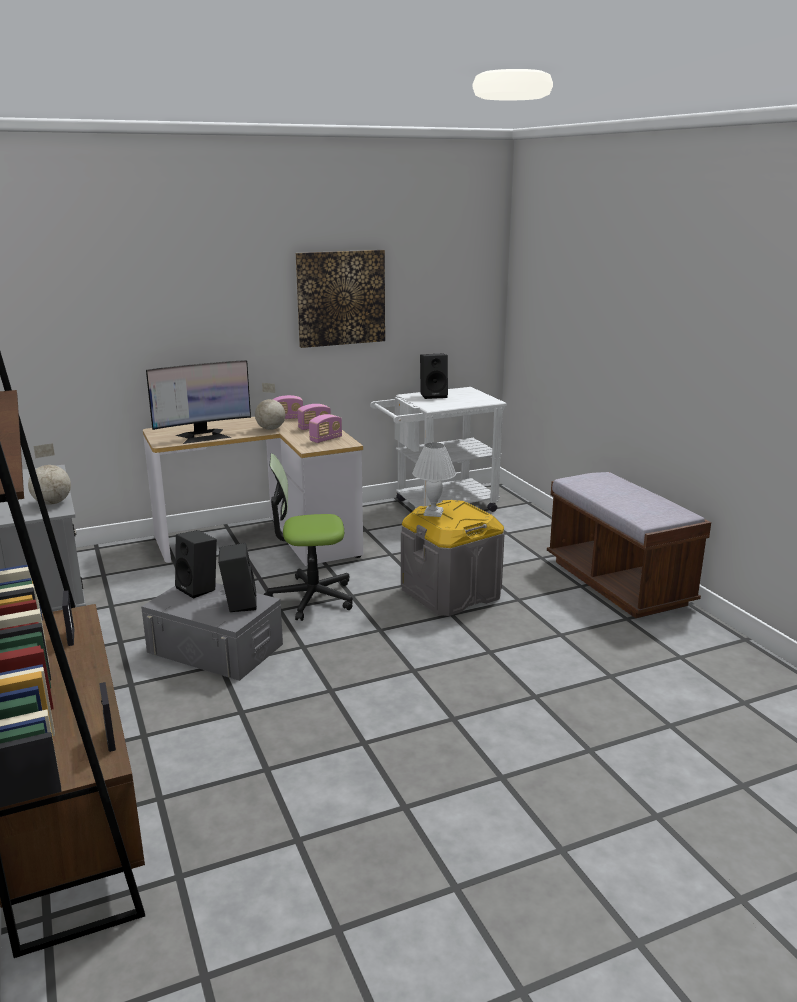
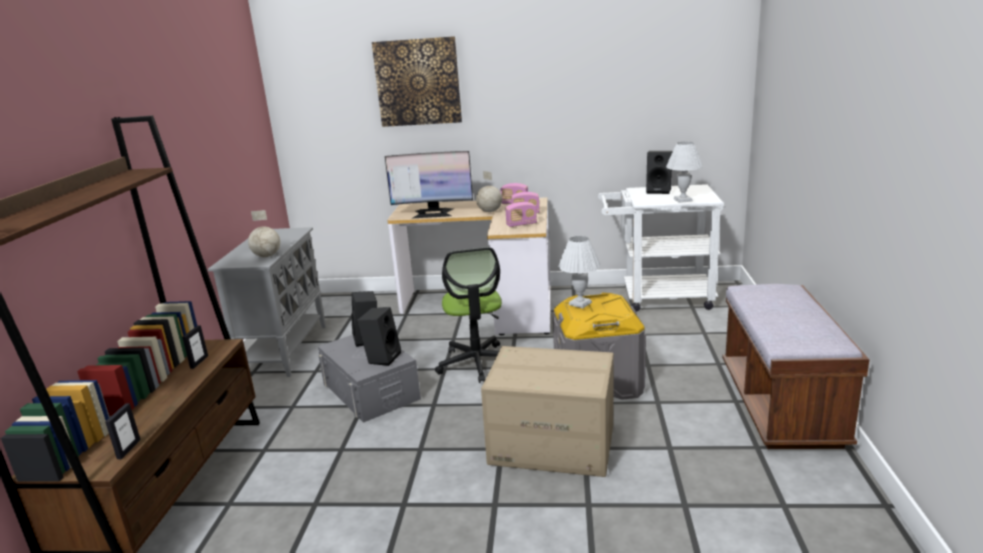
camera: 30 degrees right, 0 degrees up
(311, 598) = (477, 363): office chair -> office chair turned 120 degrees counterclockwise
(341, 298) = (573, 97): picture -> picture (418, 82)
(458, 655) = (552, 444): none -> cardboard box
(467, 403) = (683, 200): none -> white table lamp

